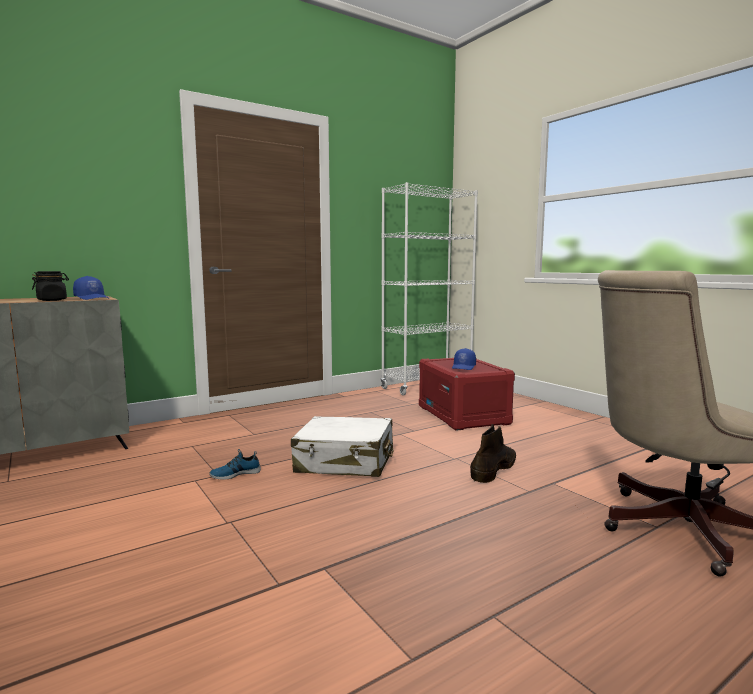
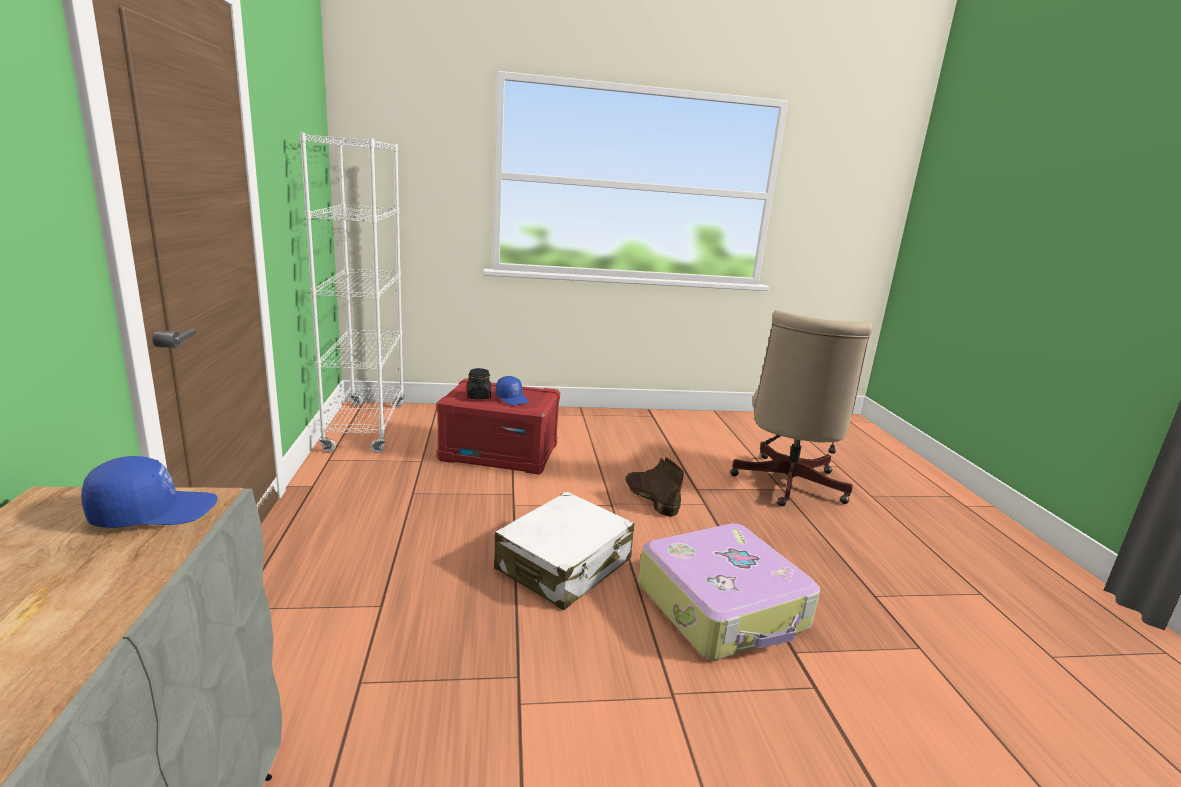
camera: 65 degrees left, 10 degrees up
(52, 300) = (130, 566): black jar -> black jar (478, 396)
(235, 474) = (528, 659): shoe -> none
(359, 525) = (723, 606): none -> suitcase

